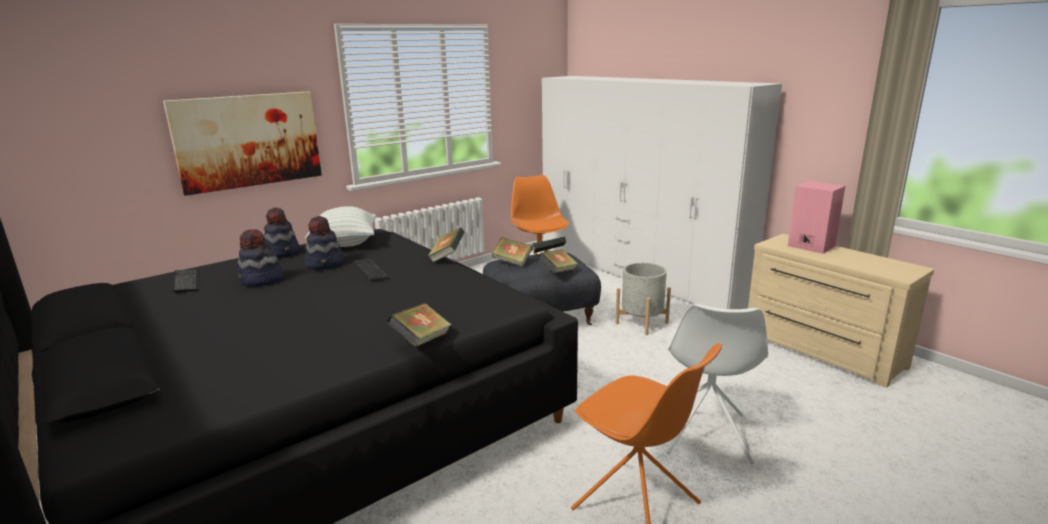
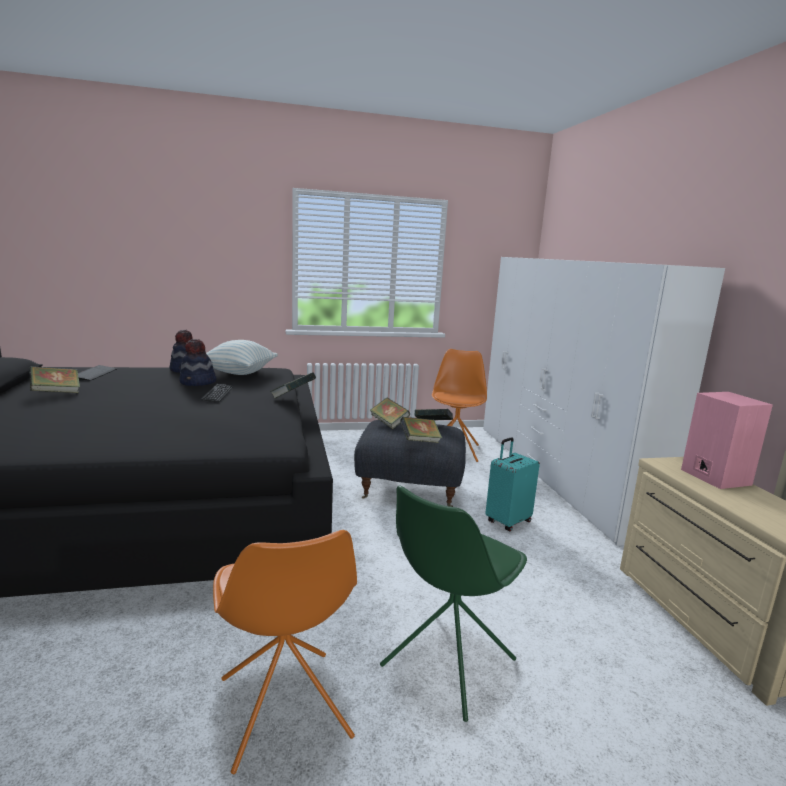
camera: 25 degrees right, 5 degrees down
(248, 141) = (204, 277): picture -> none
(261, 280) = (136, 383): hat -> none
(421, 341) = (146, 452): book -> book (56, 393)
(641, 323) = (507, 521): grey planter -> turquoise suitcase
(706, 435) = (446, 664): white chair -> green chair

